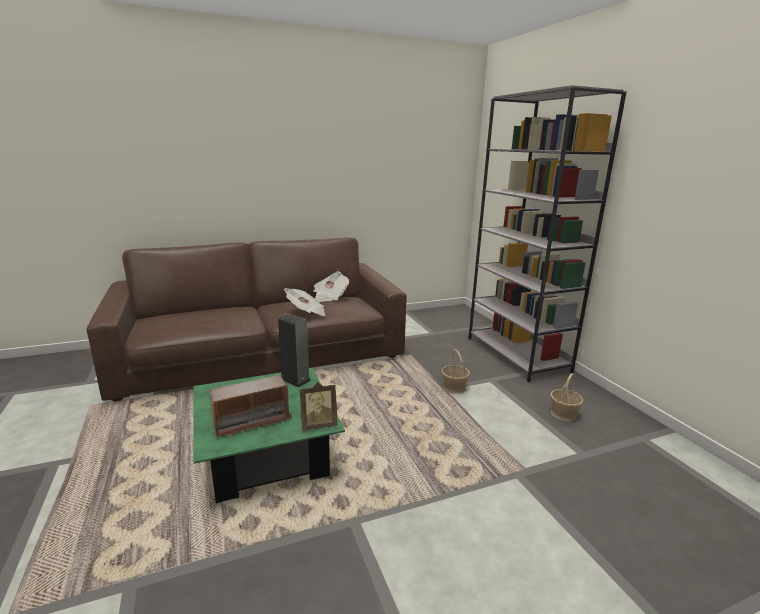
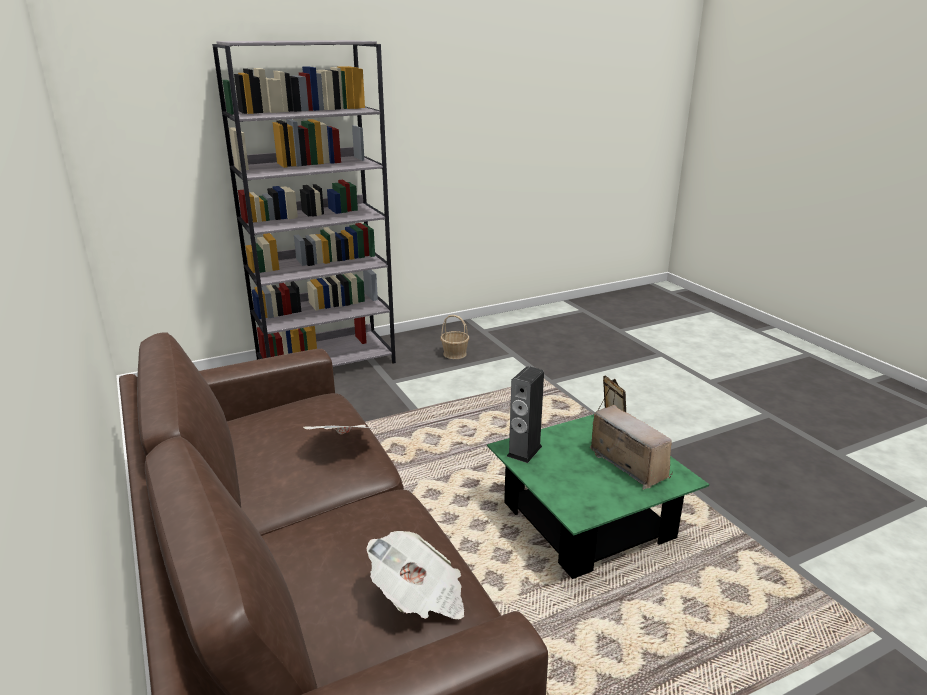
camera: 95 degrees left, 5 degrees up
(329, 296) = (252, 434): newspaper -> newspaper (419, 597)
(454, 388) = (412, 403): basket -> none

